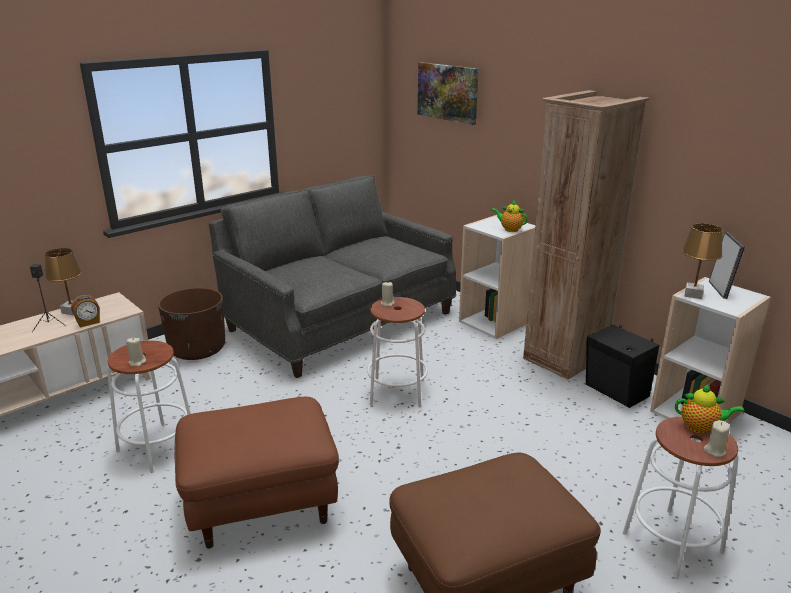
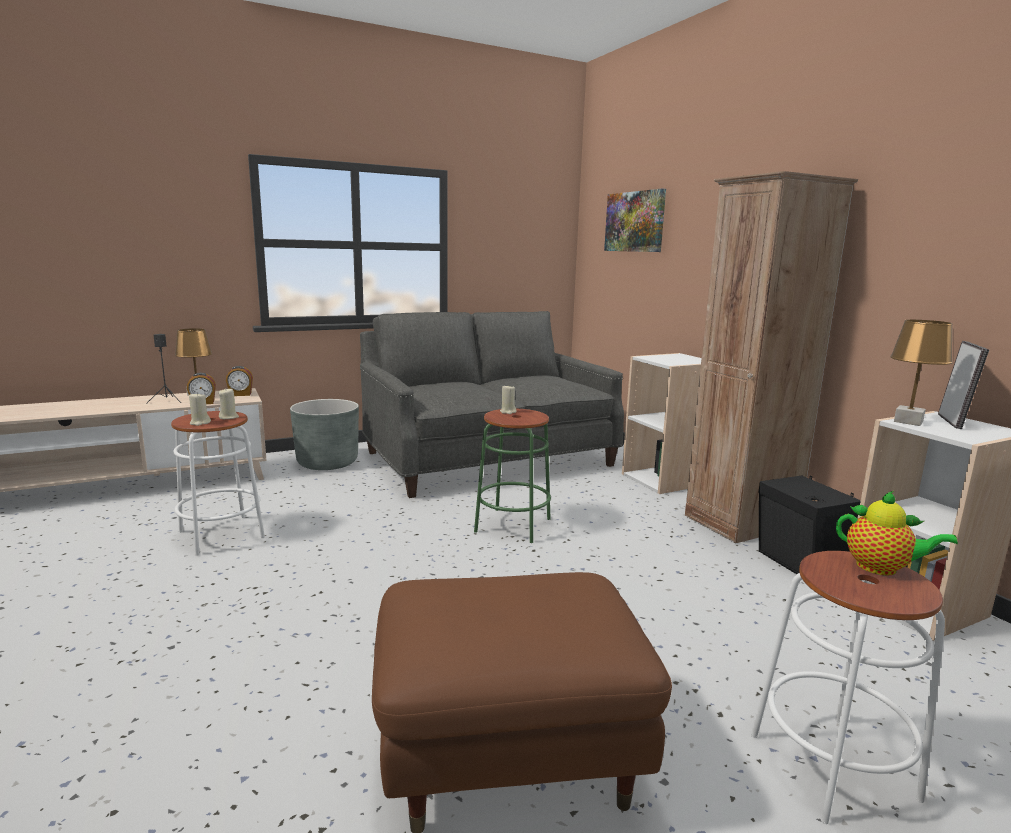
camera: 15 degrees right, 10 degrees down
(114, 304) = (240, 394): none -> alarm clock
(197, 349) = (327, 463): brown planter -> grey planter
(260, 505) = (282, 606): brown ottoman -> none
(397, 392) = (513, 525): white stool -> green stool
(509, 229) = (684, 362): teapot -> none
(714, 451) = (896, 598): beige candle -> beige candle (229, 417)

